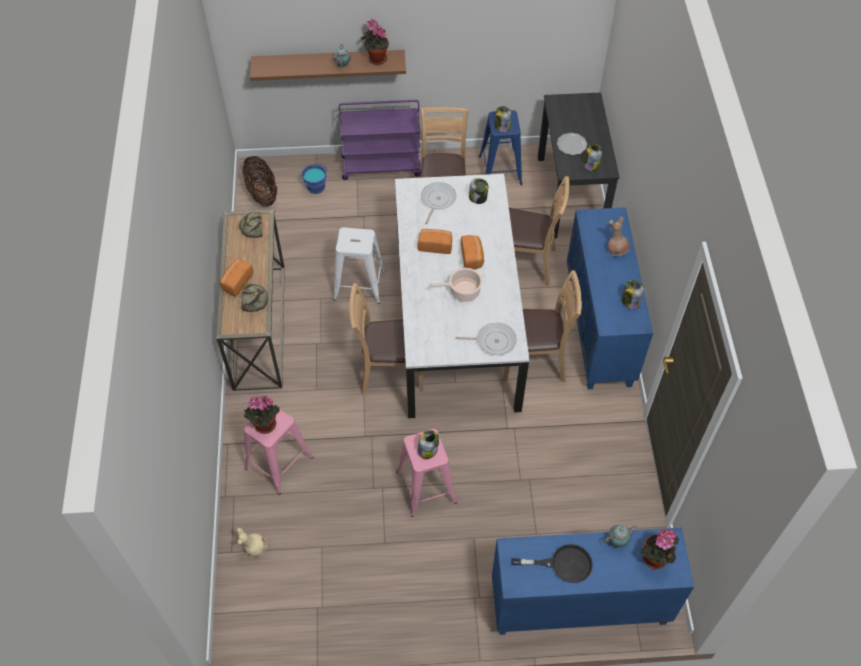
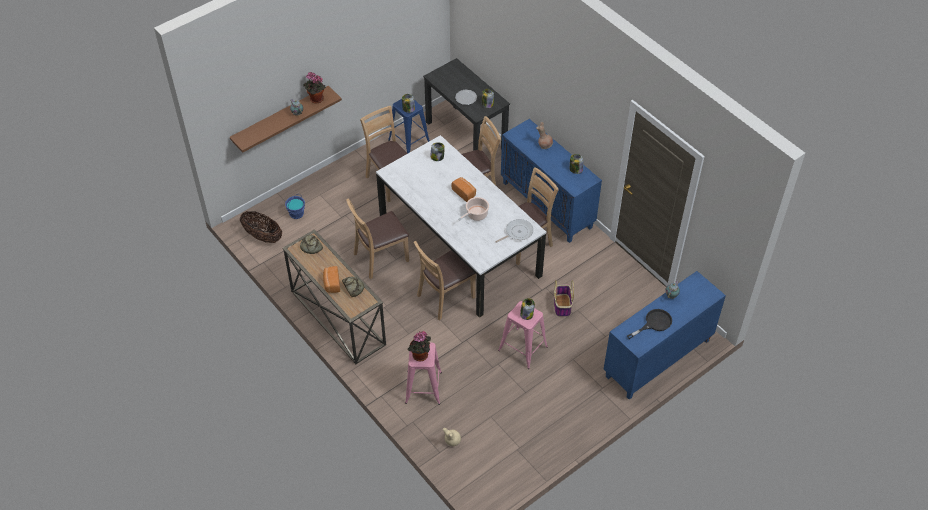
camera: 35 degrees left, 5 degrees down
(359, 285) = (380, 258): white stool -> brown chair
(382, 166) = (329, 178): purple cart -> none
(435, 245) = (436, 197): bread -> none
(437, 200) = (414, 171): frying pan -> none
(515, 462) = (562, 305): none -> basket
(655, 561) = (697, 294): potted plant -> none

